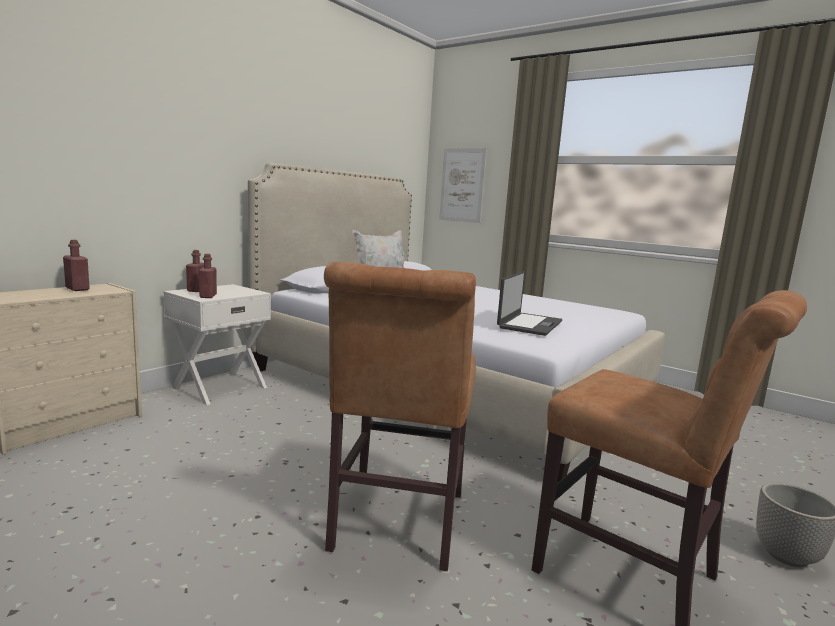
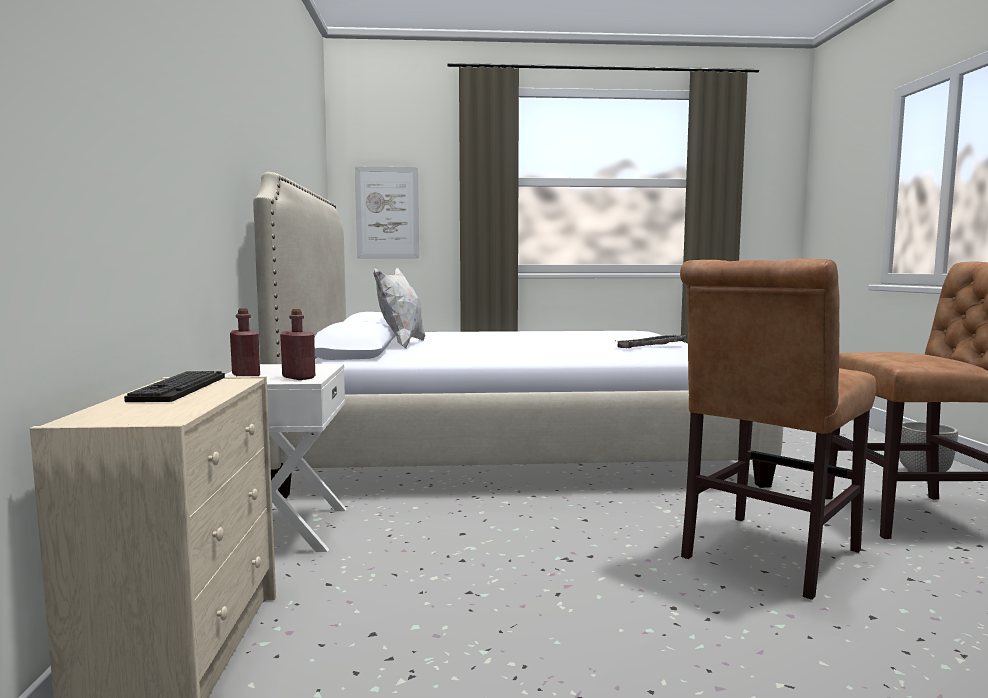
camera: 40 degrees left, 5 degrees down
(77, 289) = (179, 388): red bottle -> keyboard
(396, 526) = (766, 557): brown chair -> brown chair turned 75 degrees clockwise
(529, 324) = (652, 345): laptop -> tray

